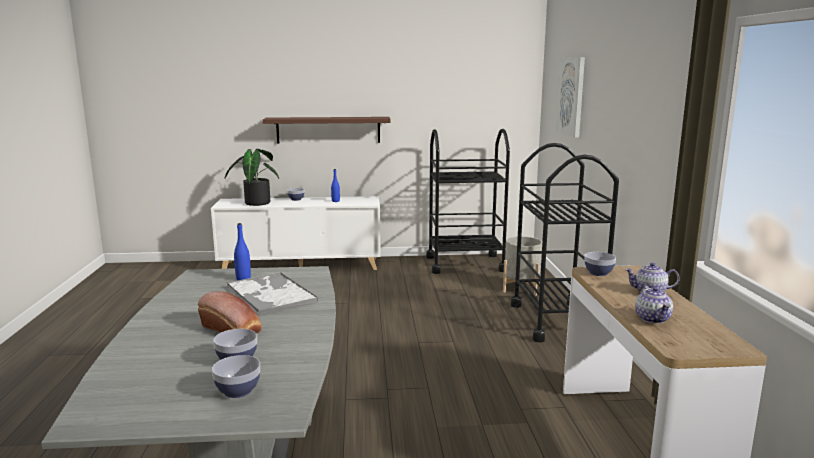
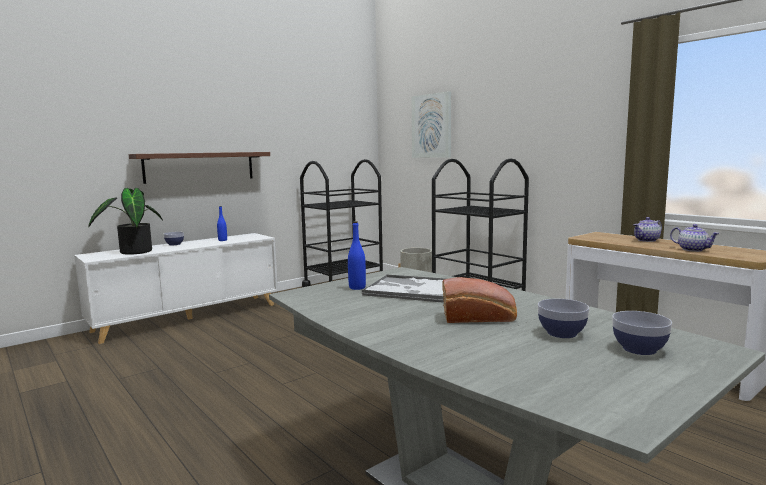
camera: 35 degrees left, 5 degrees down
(598, 273) = (591, 237): bowl -> none

